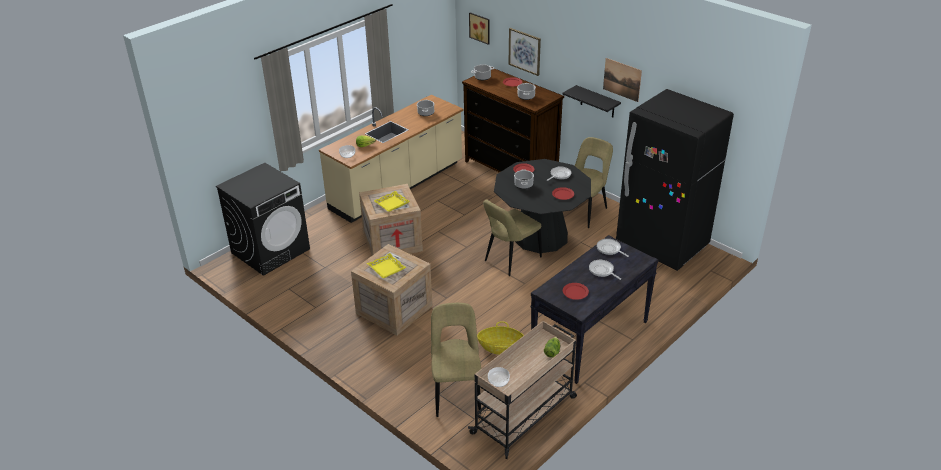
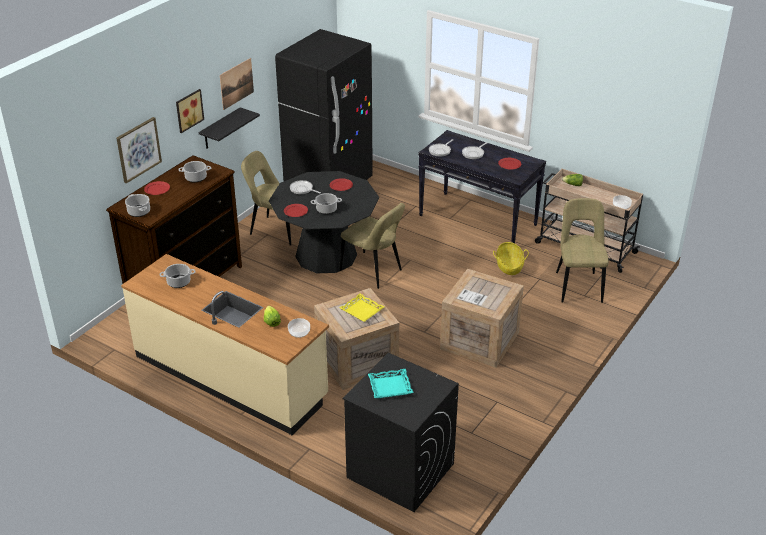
camera: 100 degrees left, 0 degrees up
(264, 180) = (390, 386): none -> turquoise tray
(386, 268) = (486, 295): yellow tray -> none
(456, 392) = (578, 285): beige chair -> beige chair turned 105 degrees clockwise
(480, 27) = (77, 174): picture -> picture (188, 110)

